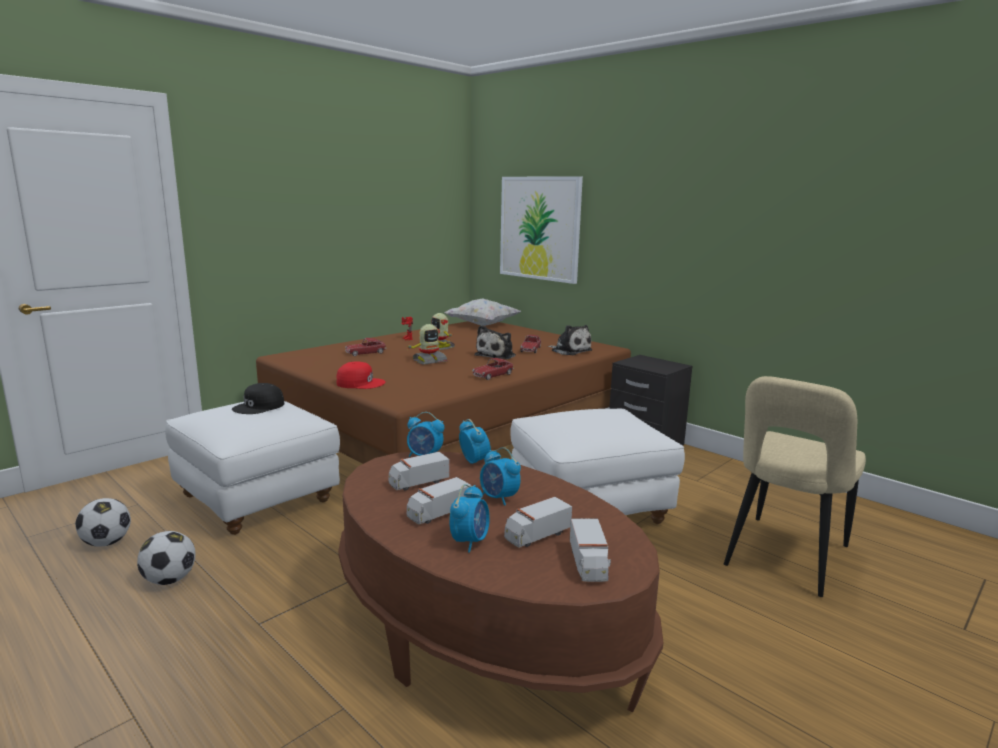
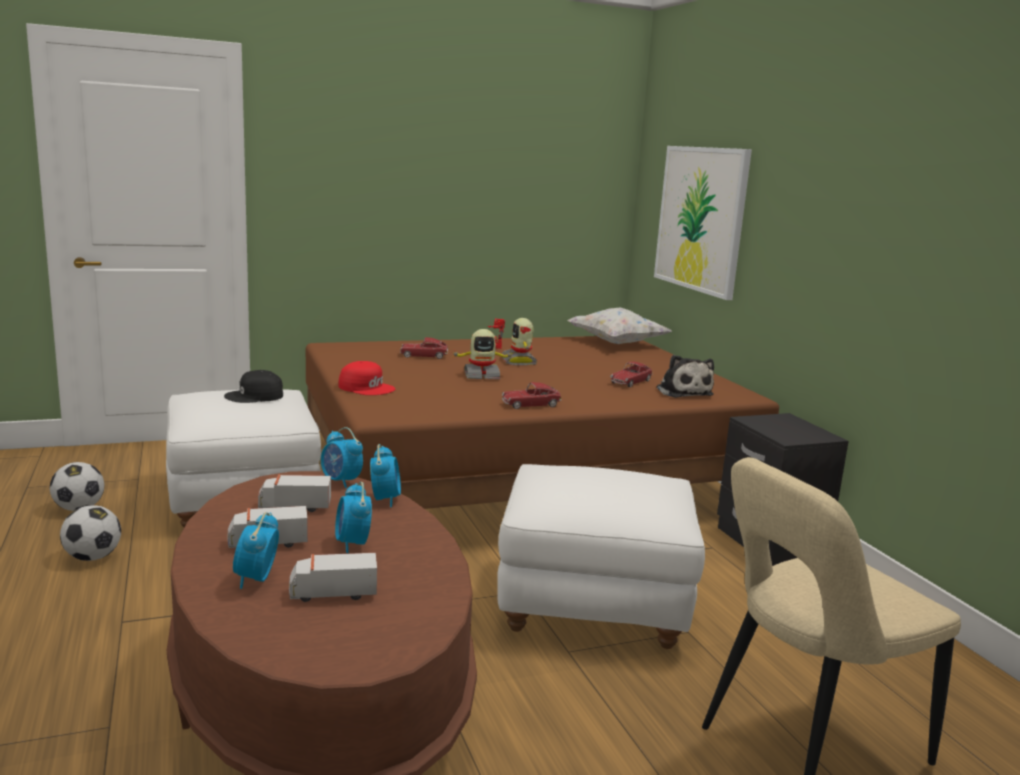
camera: 25 degrees right, 0 degrees up
(470, 541) = (256, 579): alarm clock -> alarm clock turned 135 degrees clockwise
(497, 355) = (575, 382): plush toy -> none
(588, 563) = (342, 639): toy truck -> none

